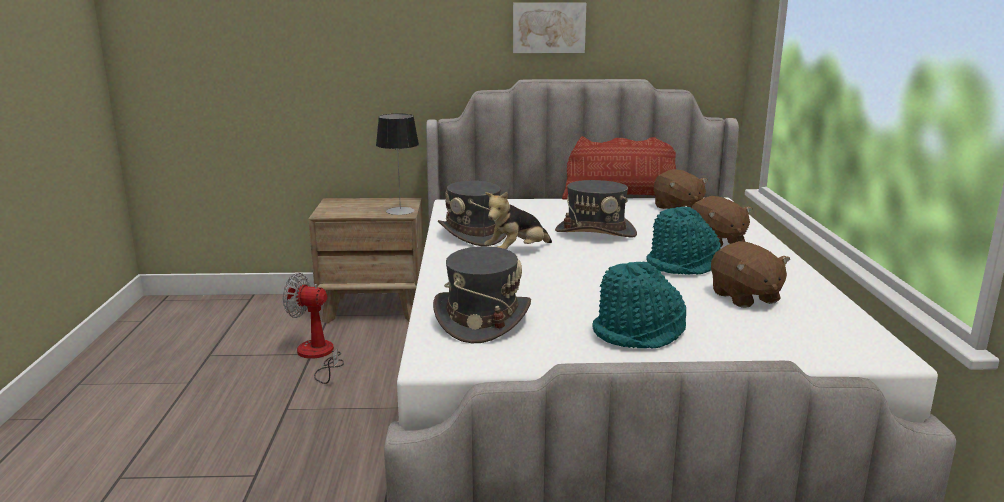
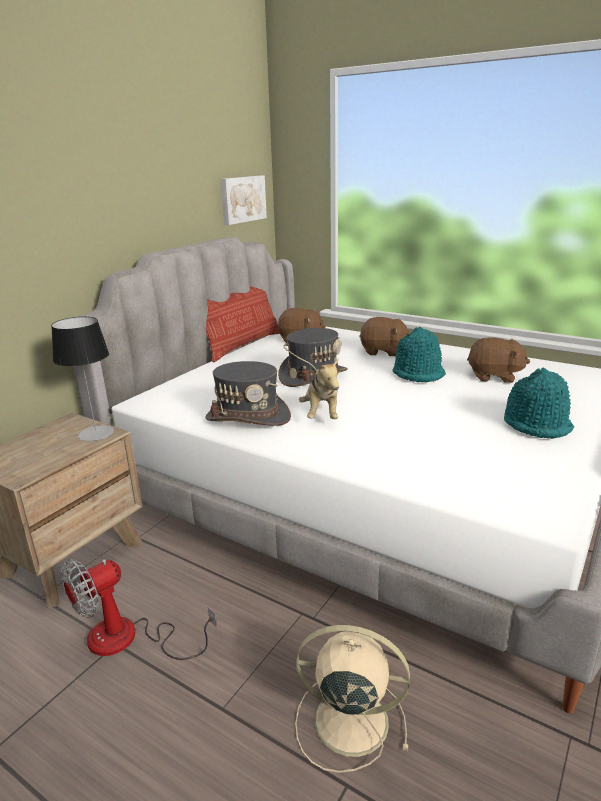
camera: 55 degrees left, 5 degrees up
(310, 459) = (347, 720): none -> beige fan
(482, 320) = (469, 472): grey hat -> none
(548, 27) = (151, 196): picture -> picture (242, 199)

